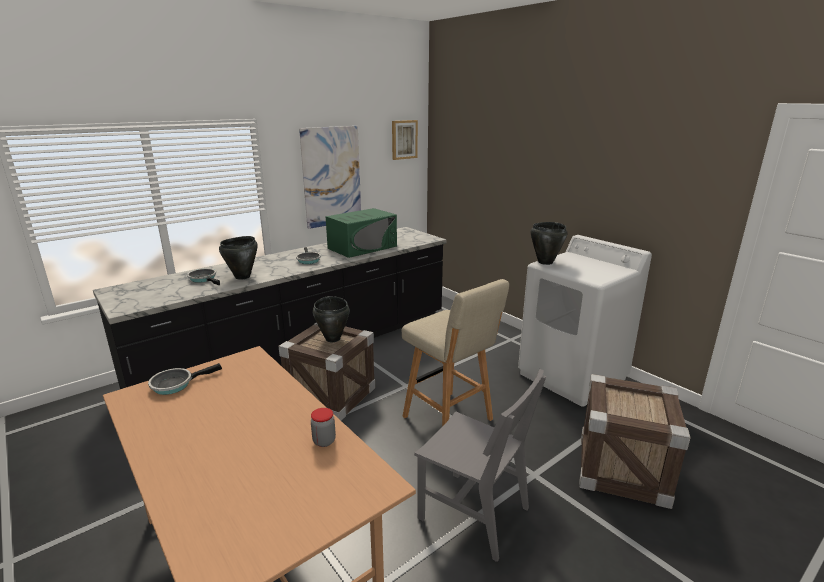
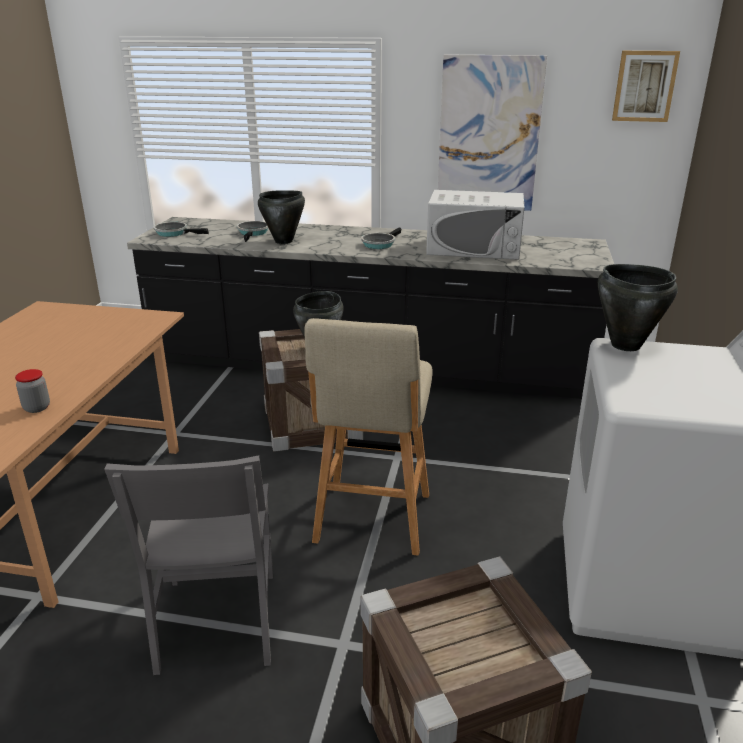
camera: 50 degrees right, 5 degrees up
(175, 384) = (76, 314): frying pan -> frying pan (174, 233)
(362, 247) = (474, 248): green microwave -> white microwave

